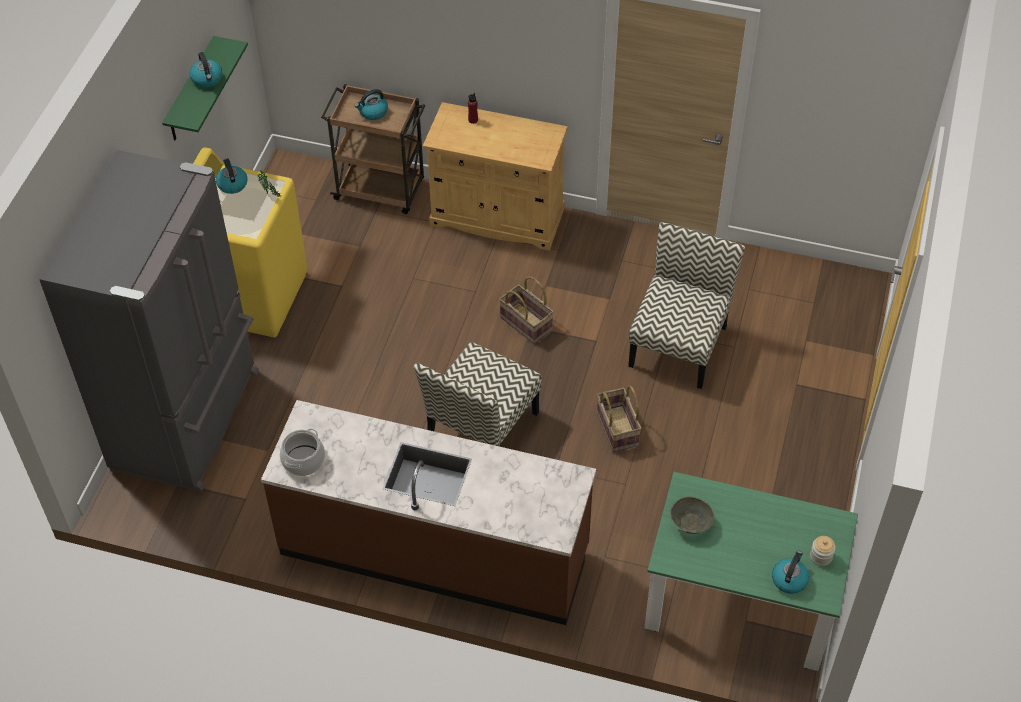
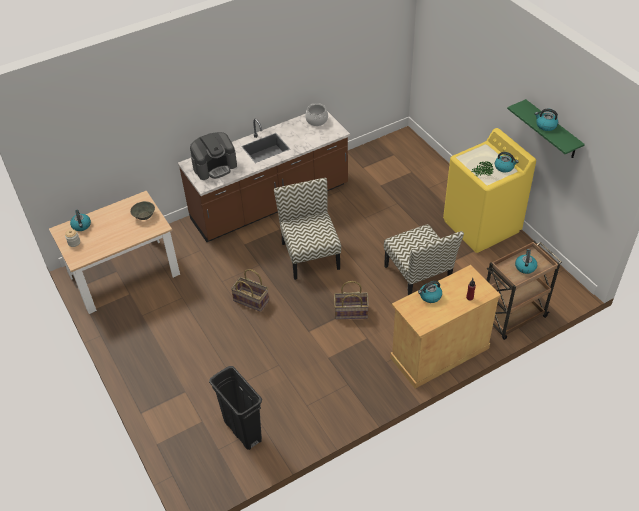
camera: 135 degrees right, 5 degrees down
(189, 419) = (424, 172): grey fridge -> none
(506, 148) = (430, 296): none -> kettle
(529, 499) = (215, 166): none -> coffee machine
(678, 344) = (267, 362): chair -> chair (418, 277)
(740, 603) = (124, 275): green dining table -> beige dining table
(773, 300) = (242, 431): none -> black trash can

